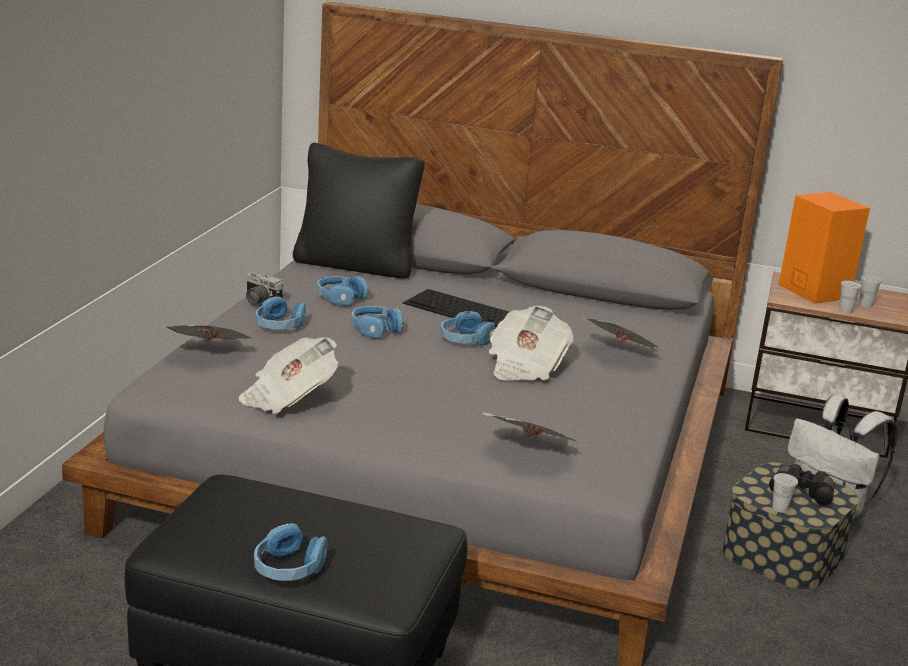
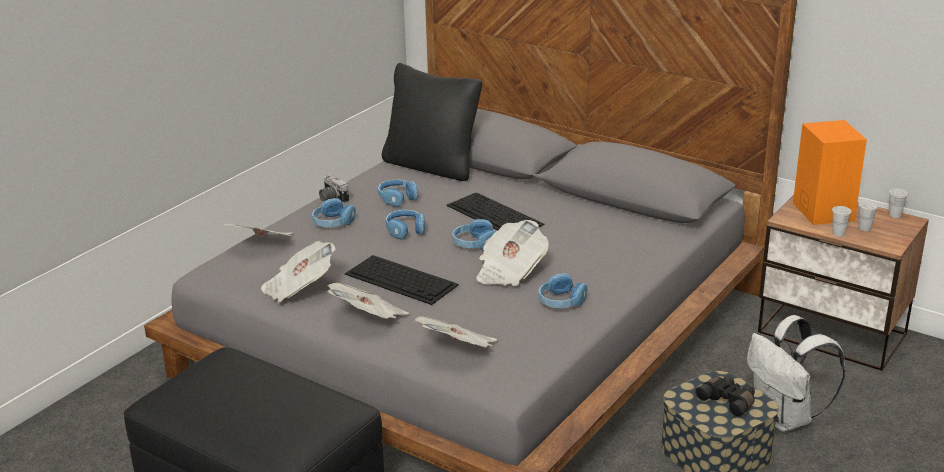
camera: 20 degrees right, 5 degrees up
(289, 568) = (223, 429): blue headphones -> blue headphones (561, 301)
(408, 381) = (402, 279): none -> keyboard
(621, 354) = (603, 265): newspaper -> newspaper (369, 319)
(779, 508) = (695, 414): white cup -> white cup (894, 215)

